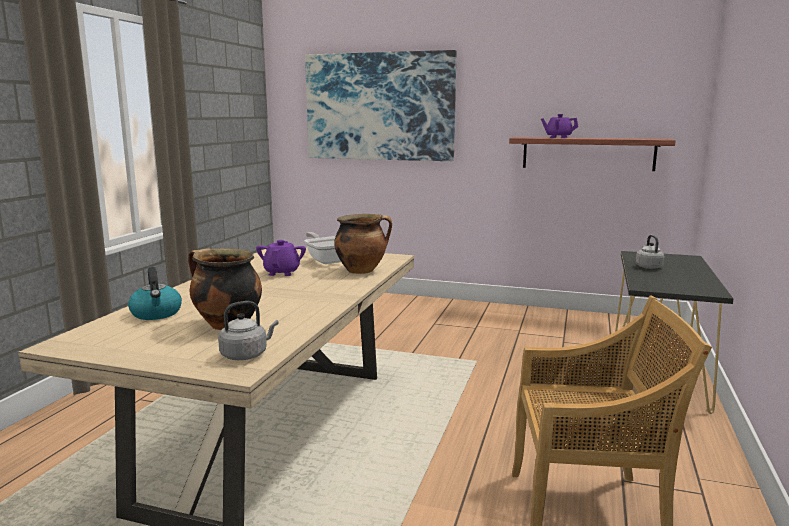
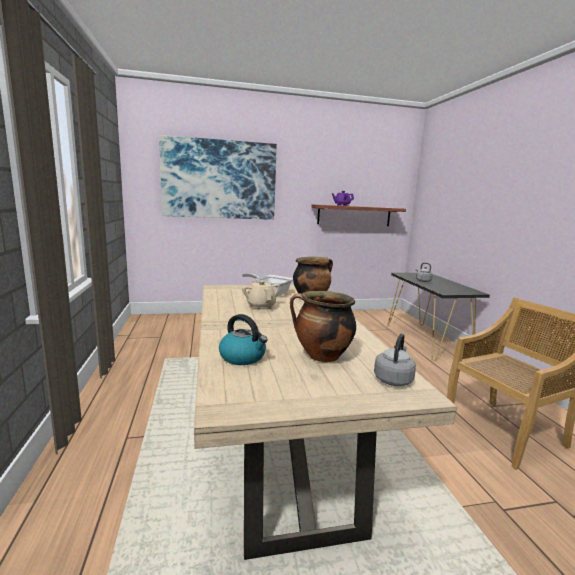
camera: 30 degrees left, 0 degrees up
(282, 272) = (260, 306): purple teapot -> beige teapot

